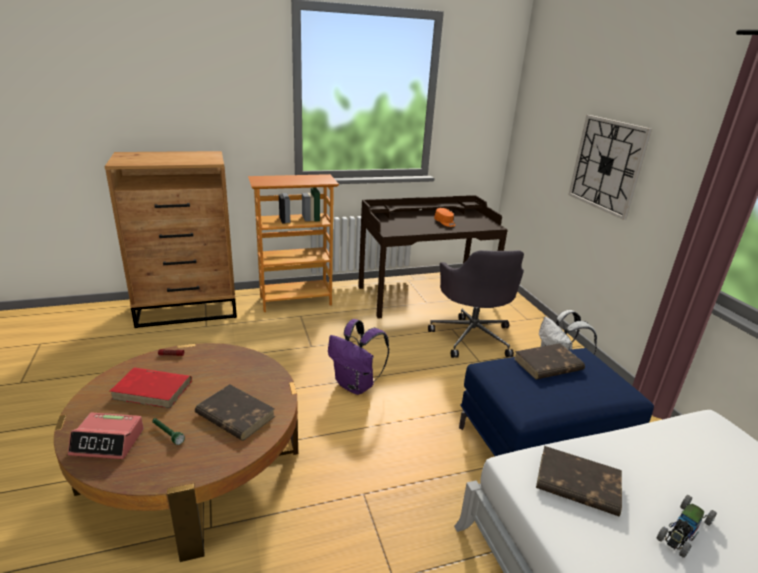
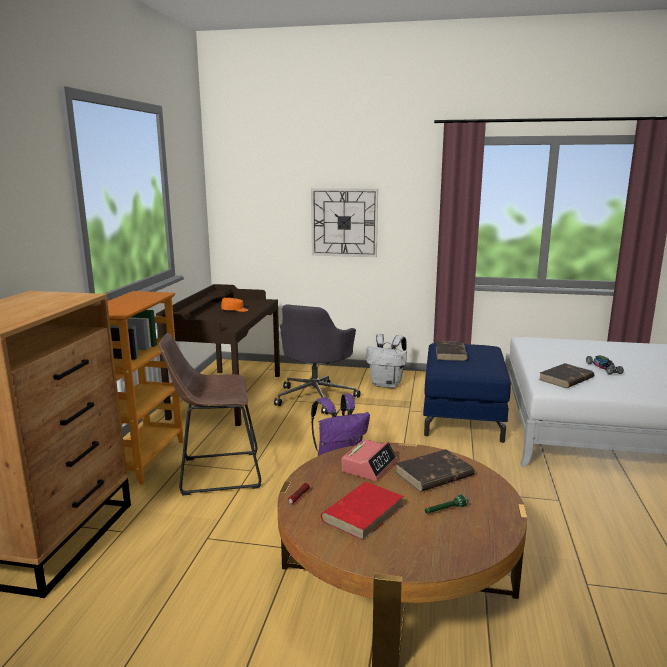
camera: 60 degrees left, 10 degrees down
(108, 442) = (442, 544): alarm clock -> alarm clock (369, 466)
(296, 333) = (215, 473): none -> brown stool
(472, 336) = (316, 397): grey office chair -> grey office chair turned 90 degrees clockwise

